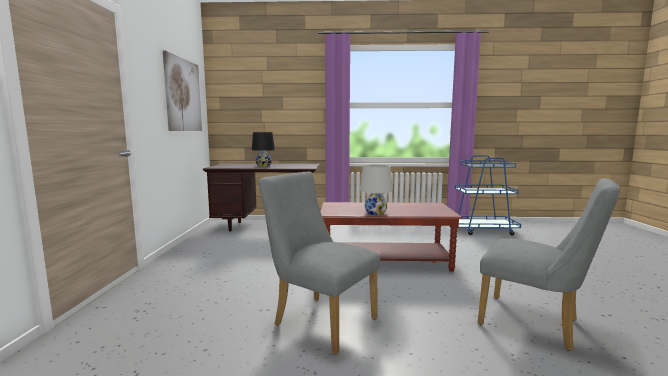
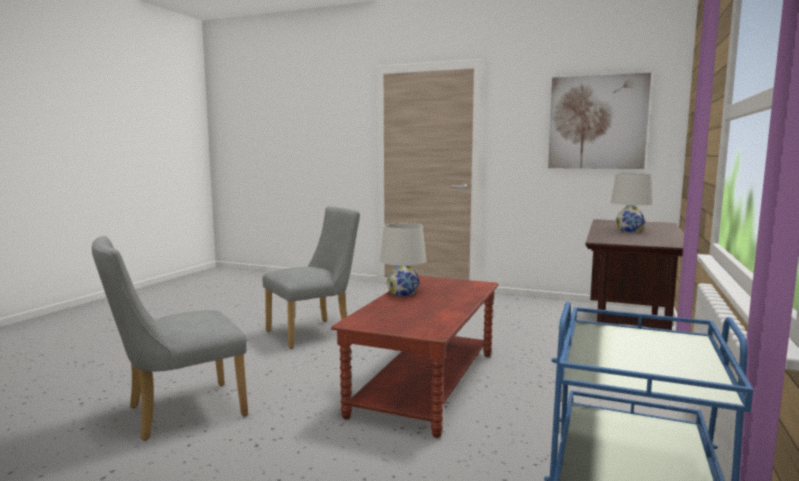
camera: 110 degrees right, 0 degrees up
(263, 166) = (629, 230): black table lamp -> white table lamp

